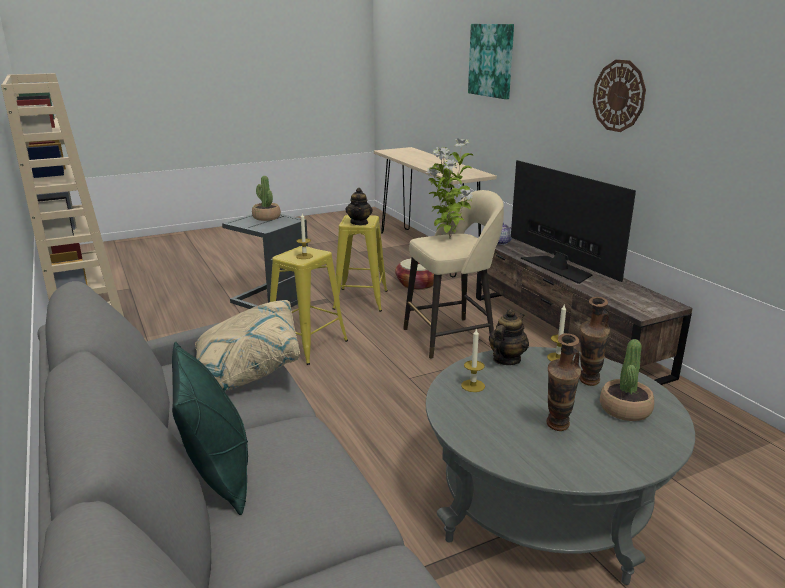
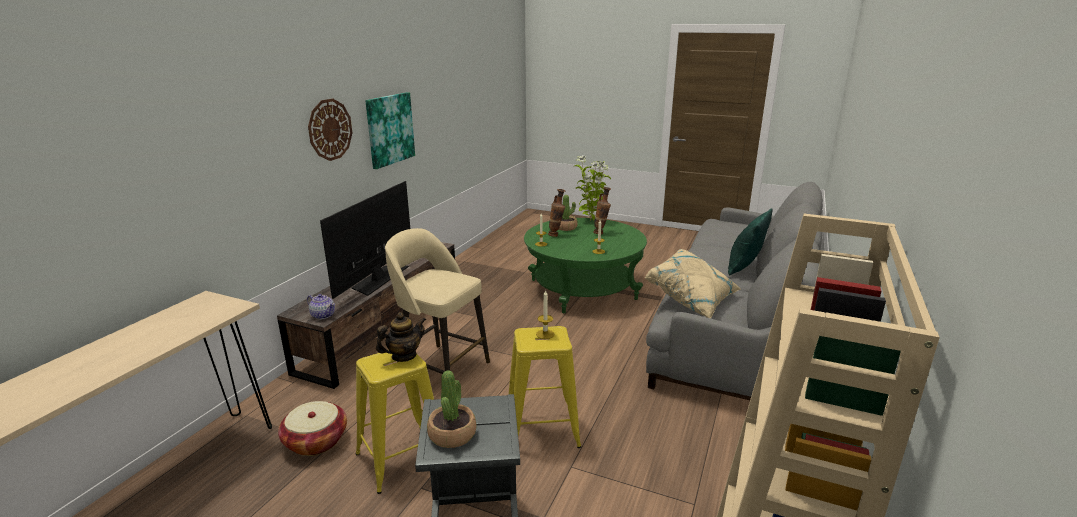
camera: 130 degrees left, 0 degrees up
(448, 238) = (432, 283): potted plant -> potted plant (591, 221)
(491, 60) = (130, 147): picture -> picture (389, 129)
(506, 360) = (562, 252): teapot -> none
(543, 504) = (583, 289): grey coffee table -> green coffee table

